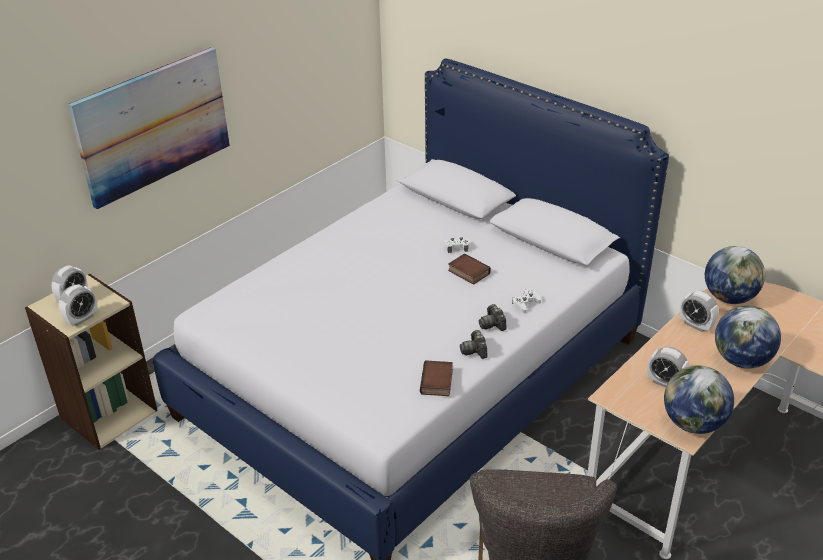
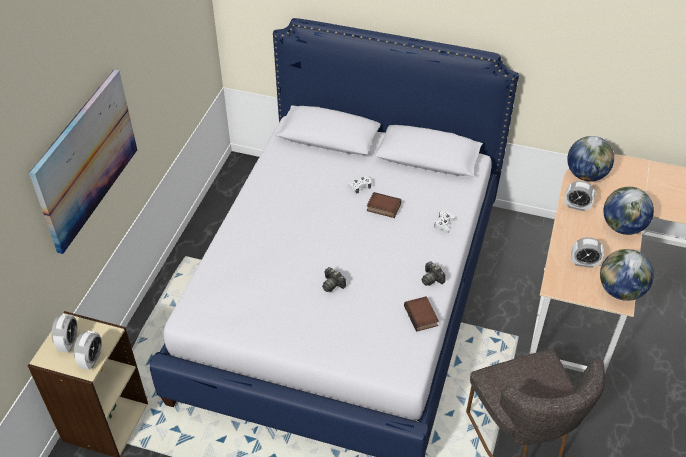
camera: 25 degrees left, 10 degrees up
(492, 324) = (431, 250): camera -> camera (333, 284)

